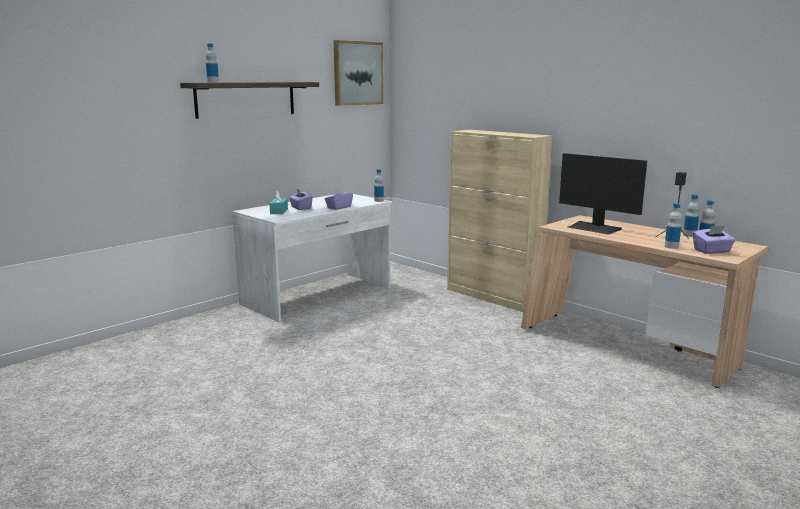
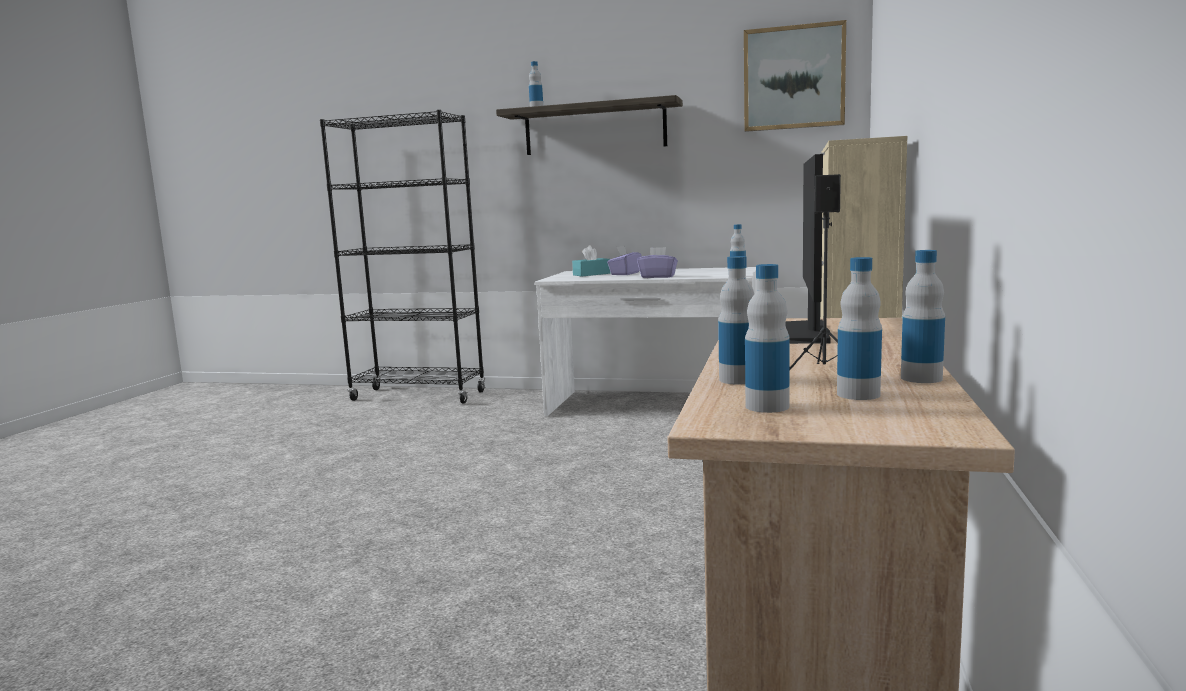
camera: 60 degrees right, 5 degrees down
(129, 346) = (418, 396): none -> black bookcase
(712, 251) = (767, 406): purple tissue box -> bottle

